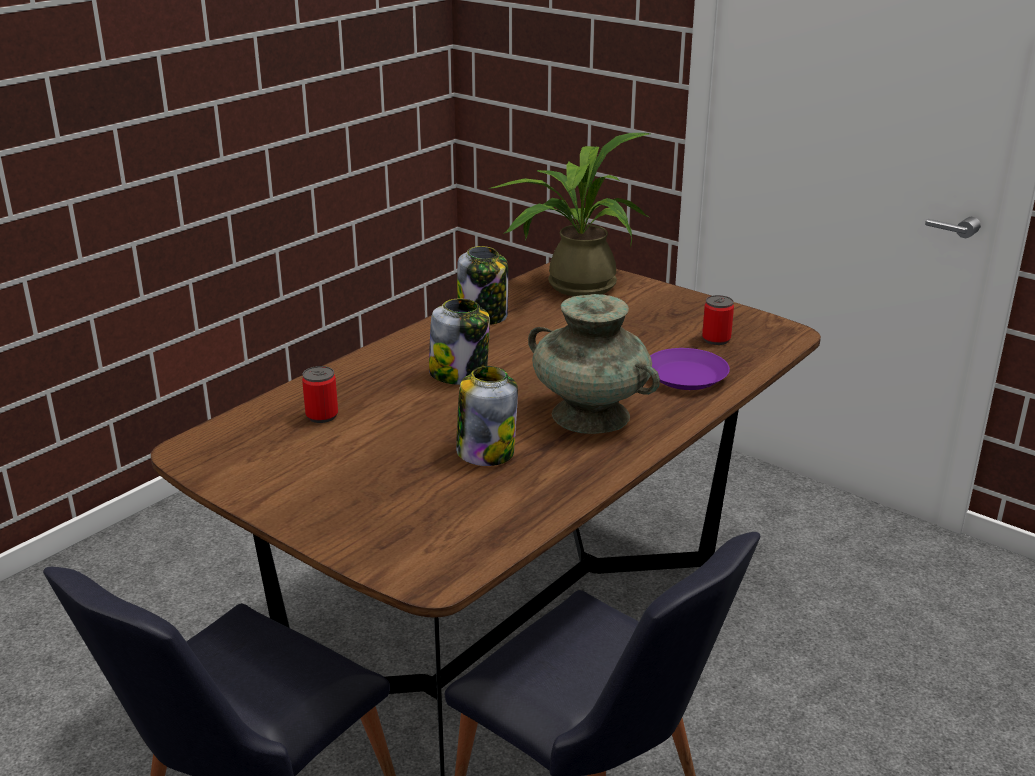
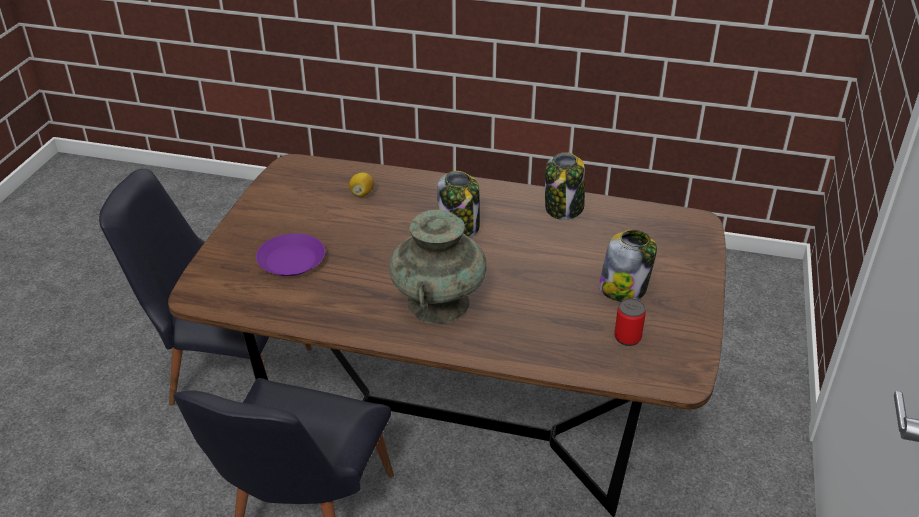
camera: 65 degrees right, 10 degrees up
(322, 416) = (362, 193): can -> lemon
(485, 452) = (355, 271): jar -> jar (624, 288)
(573, 285) = (664, 233): potted plant -> none
(687, 376) = (541, 336): purple plate -> purple plate (291, 261)

